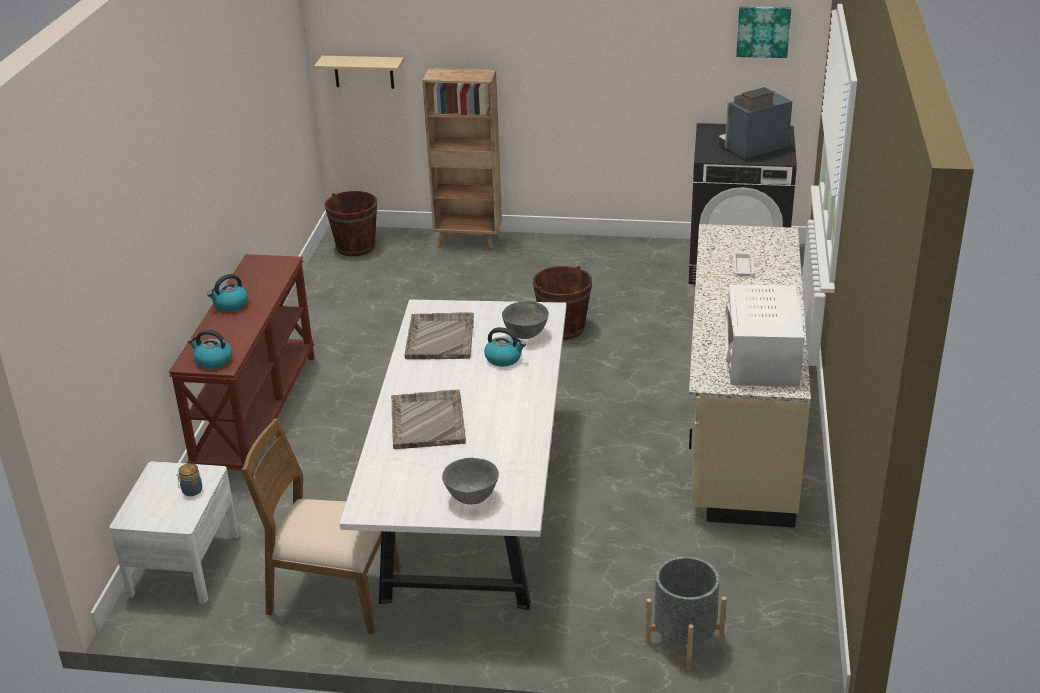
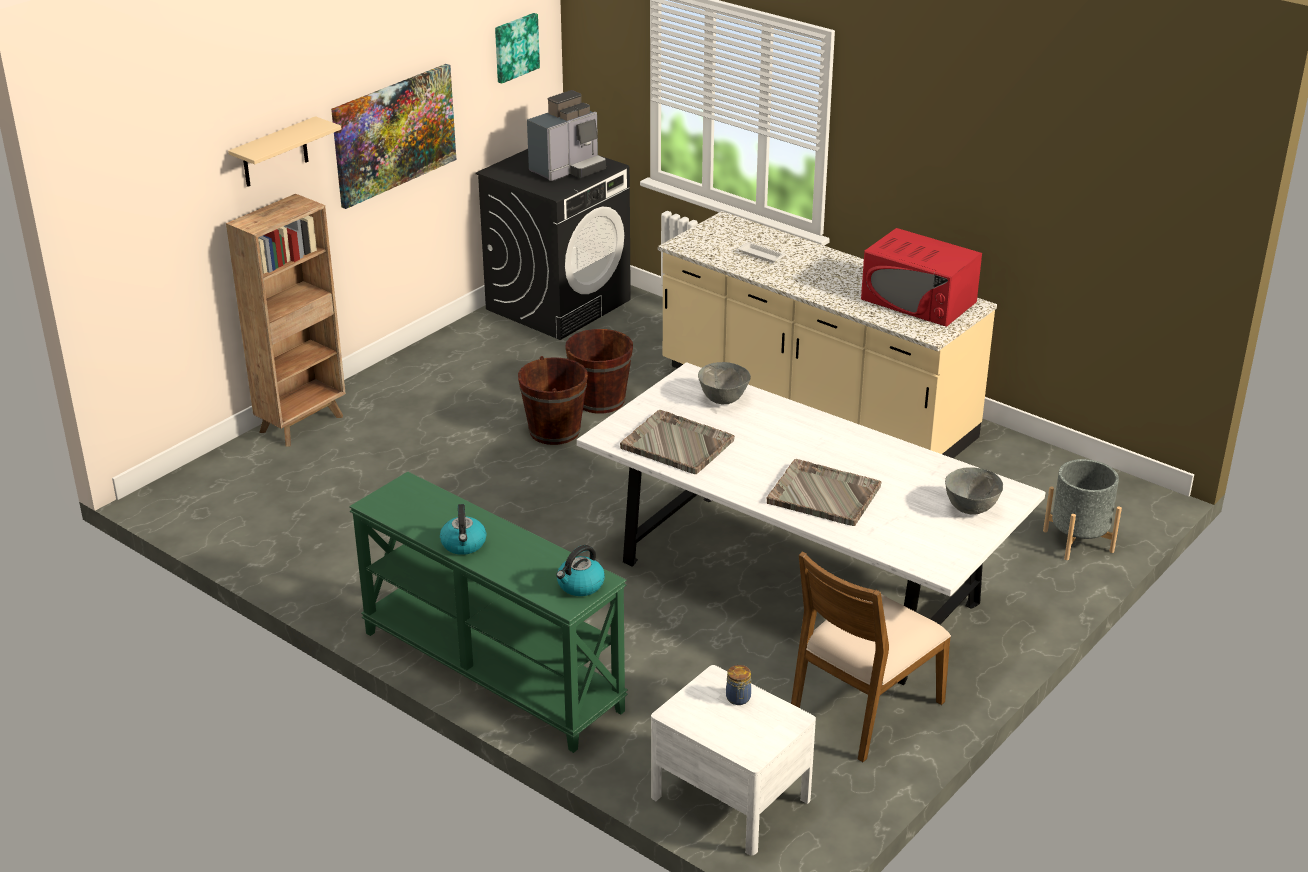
camera: 60 degrees left, 0 degrees up
(256, 414) = (489, 672): brown console table -> green console table
(355, 247) = (205, 497): brown bucket -> brown bucket (600, 400)
(364, 72) = (144, 264): beige shelf -> beige shelf (275, 153)
(504, 358) = (754, 423): kettle -> none
(610, 60) = (394, 134): none -> picture
(752, 148) = (568, 169): coffee machine -> coffee machine turned 135 degrees counterclockwise
(761, 358) = (919, 300): white microwave -> red microwave

